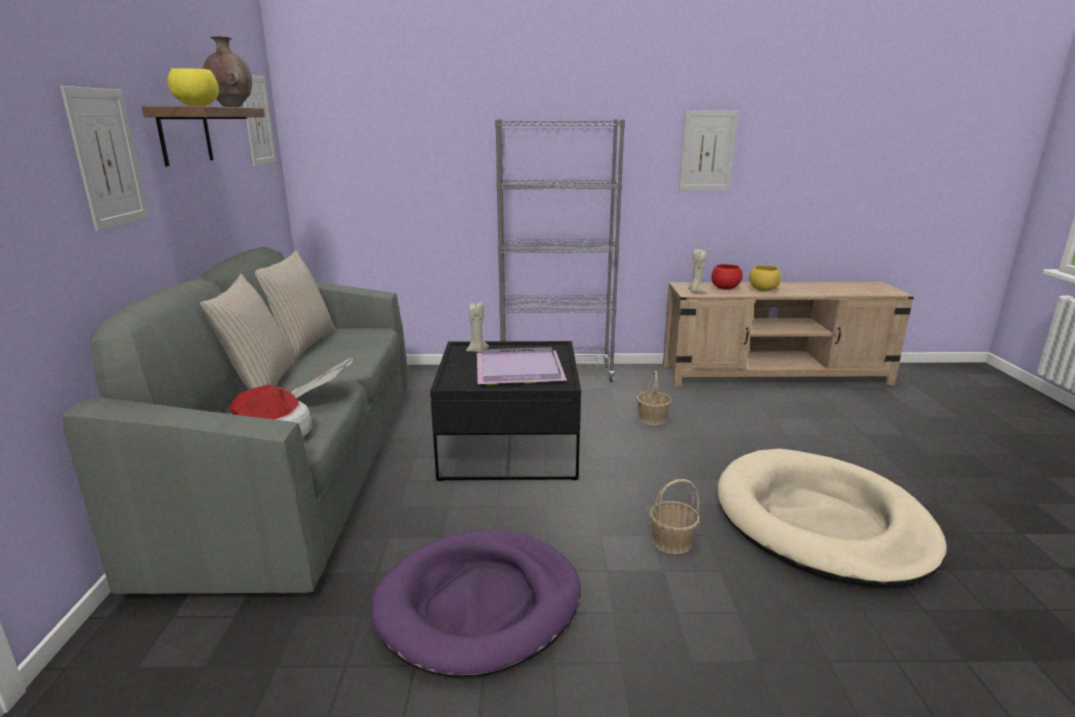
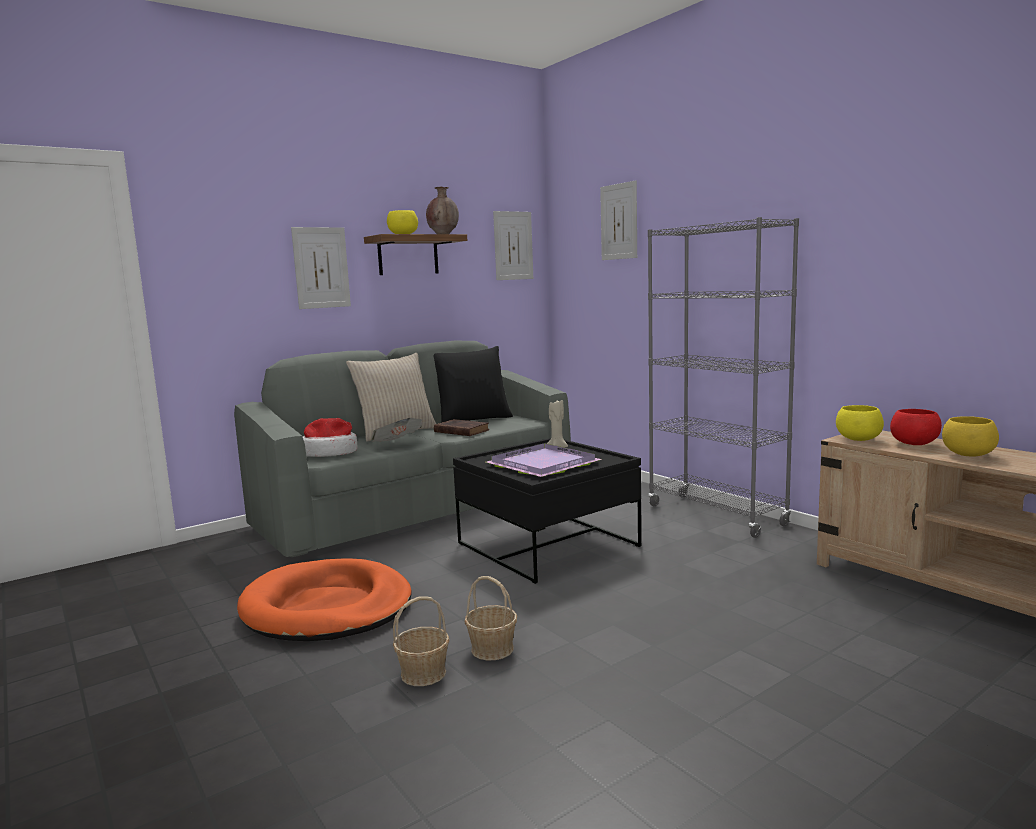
camera: 55 degrees right, 10 degrees down
(300, 345) = (472, 420): beige pillow -> black pillow
(338, 361) = (460, 431): none -> brown book
(479, 605) = (327, 607): purple dog bed -> orange dog bed
(652, 418) = (713, 577): basket -> basket (424, 673)
(695, 292) = (858, 439): beige candle -> yellow bowl
(707, 151) = (920, 249): picture -> picture (619, 221)
(821, 522) = (645, 719): beige dog bed -> none

